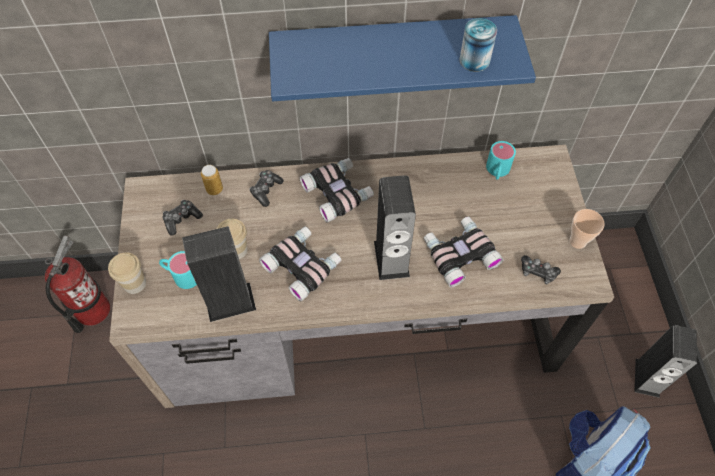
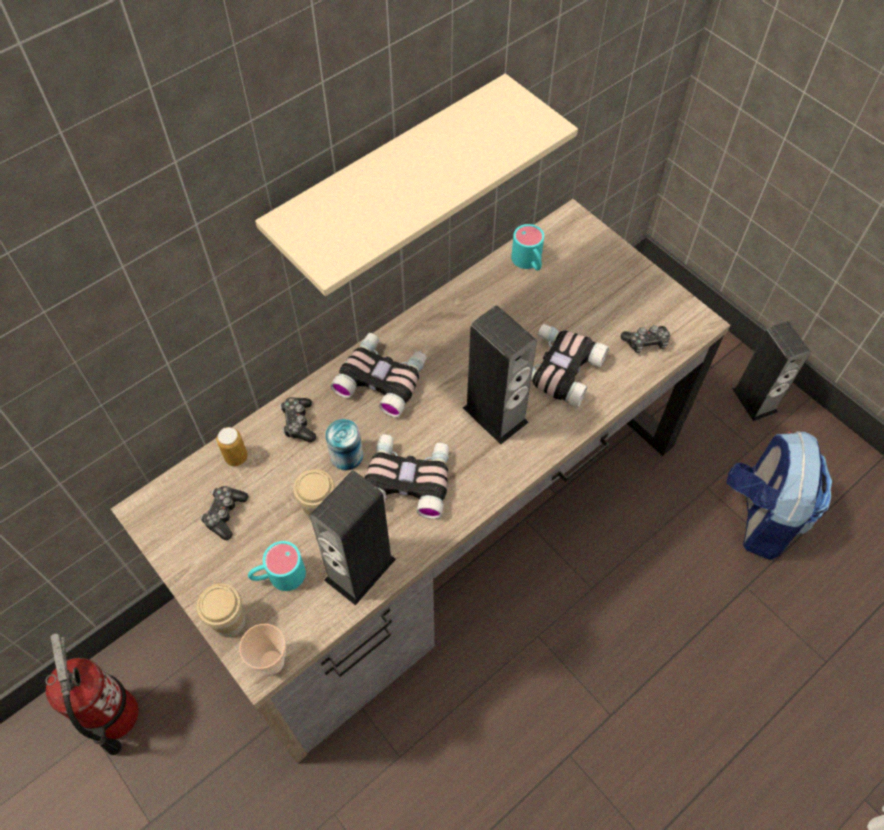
camera: 35 degrees left, 0 degrees up
(392, 52) = (389, 178): blue shelf -> beige shelf
(474, 60) = (505, 141): can -> can (346, 455)
(577, 241) = (658, 290): cup -> cup (271, 662)

